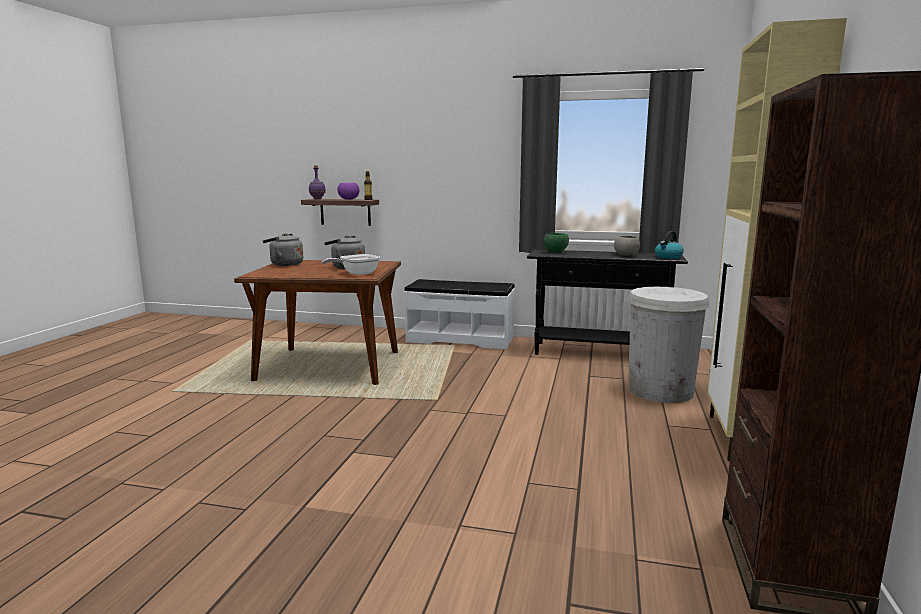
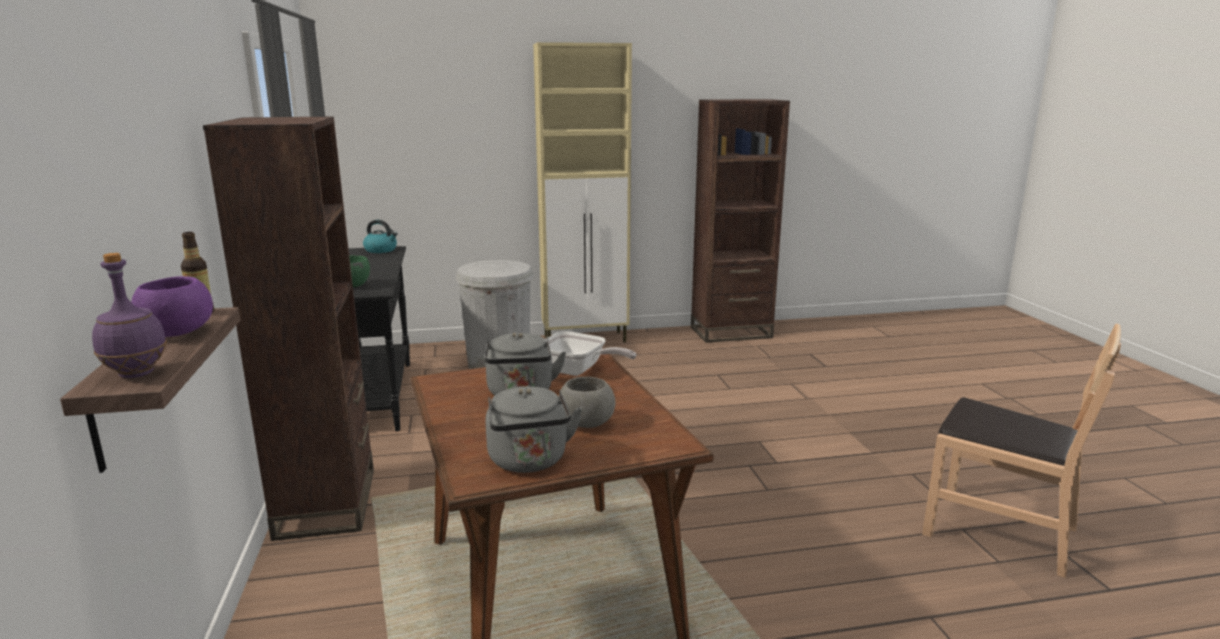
camera: 115 degrees left, 5 degrees up
(131, 506) = (999, 530): none -> brown chair
(460, 339) = (327, 502): white bench -> brown bookcase
(626, 255) = (373, 261): grey bowl -> grey bowl (586, 424)

